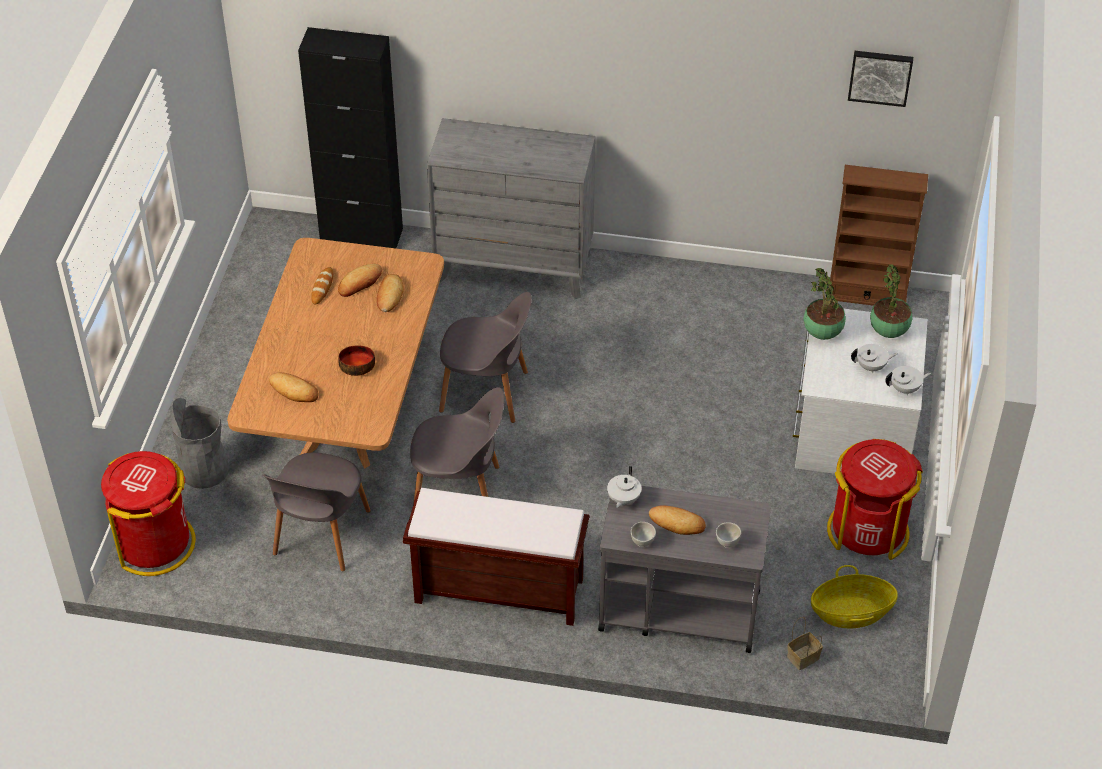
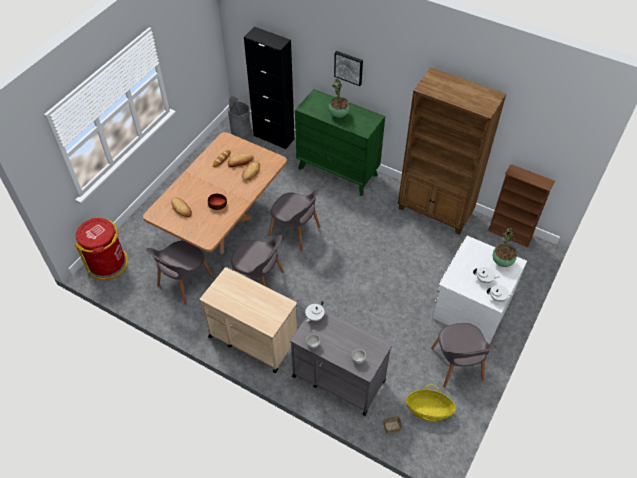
camera: 20 degrees right, 5 degrees up
(204, 470) = (148, 233): grey trash can -> grey trash can (241, 132)
(497, 591) = (252, 338): brown bench -> beige cart
(514, 267) = (338, 171): grey dresser -> green dresser
(677, 523) = (336, 339): bread -> none
(722, 291) = (435, 211): none -> brown bookcase
(823, 334) = (465, 253): potted plant -> potted plant (339, 115)
(868, 530) = (457, 365): red trash can -> grey chair
(880, 76) = (538, 120): picture -> picture (349, 67)

